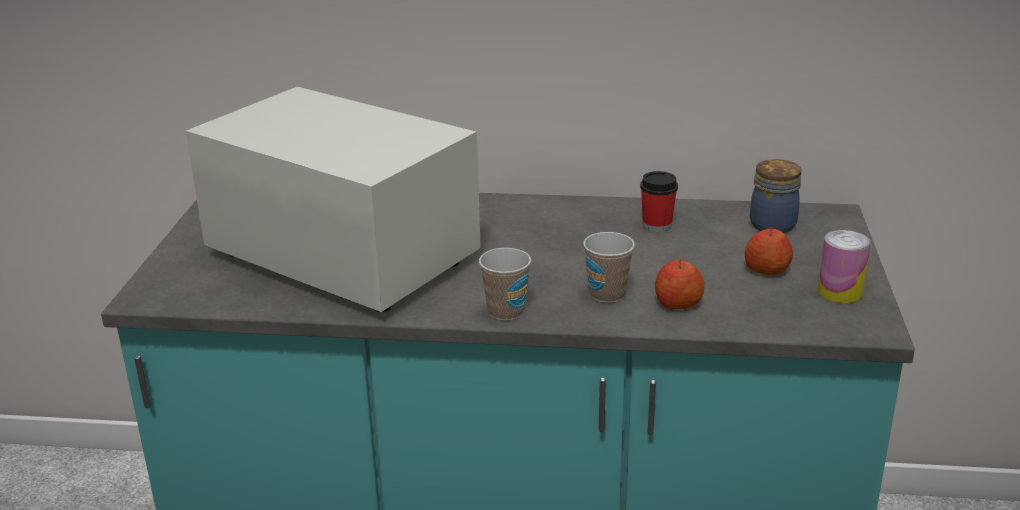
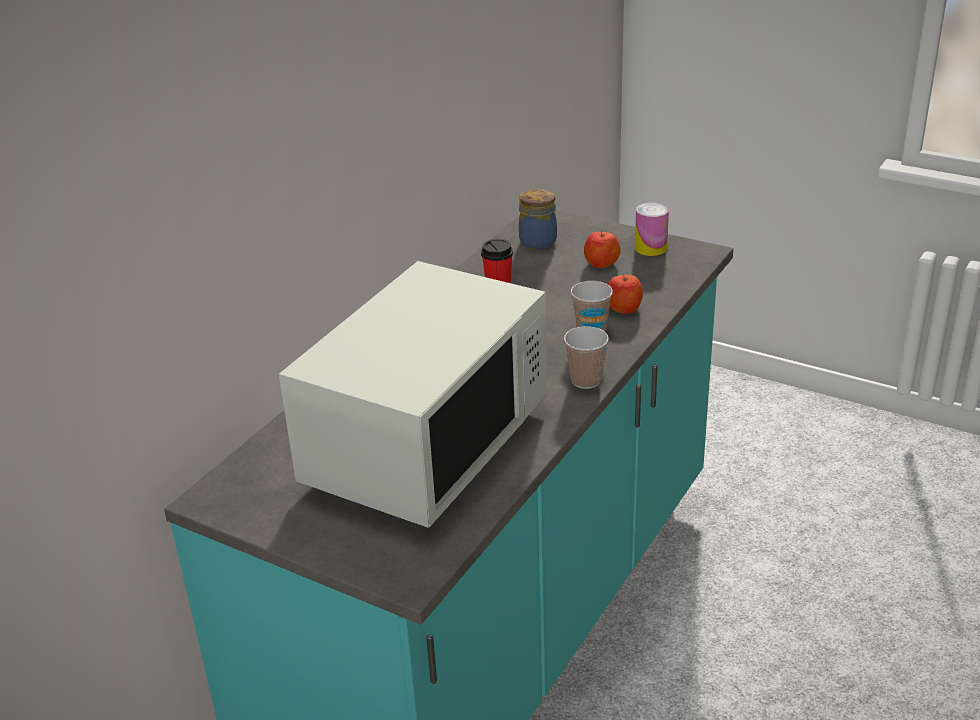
camera: 65 degrees left, 5 degrees up
(340, 259) = (427, 446): white microwave -> white microwave turned 150 degrees clockwise

